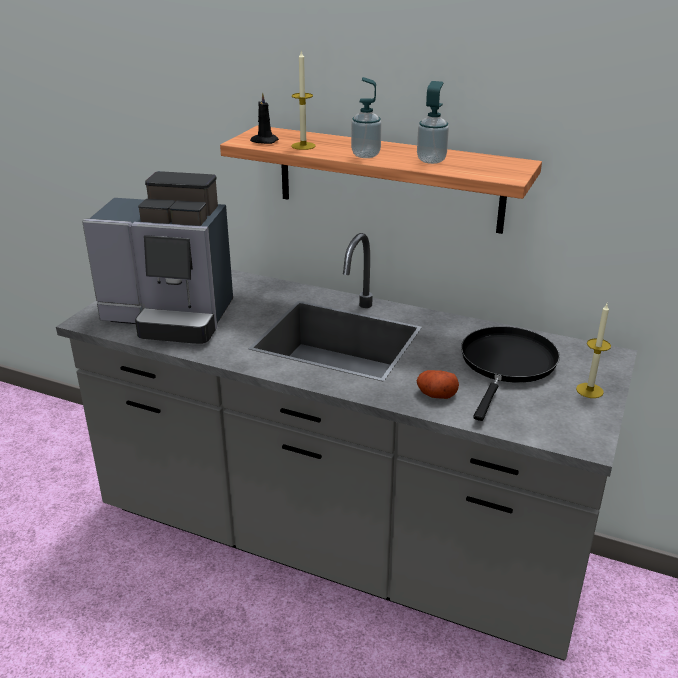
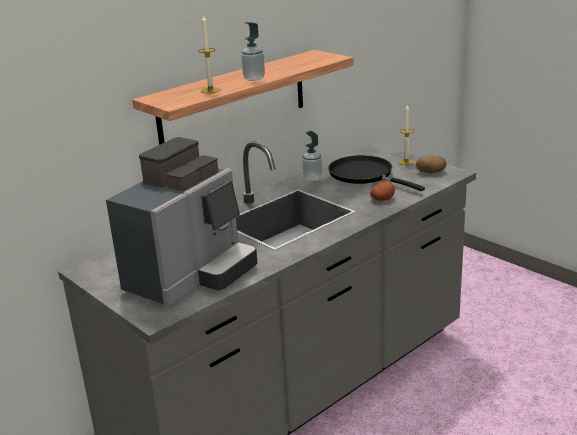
camera: 65 degrees left, 5 degrees down
(263, 141) = (182, 99): black candle -> none
(431, 160) = (285, 67): soap dispenser -> soap dispenser (312, 178)
(570, 420) = (431, 172): none -> potato

